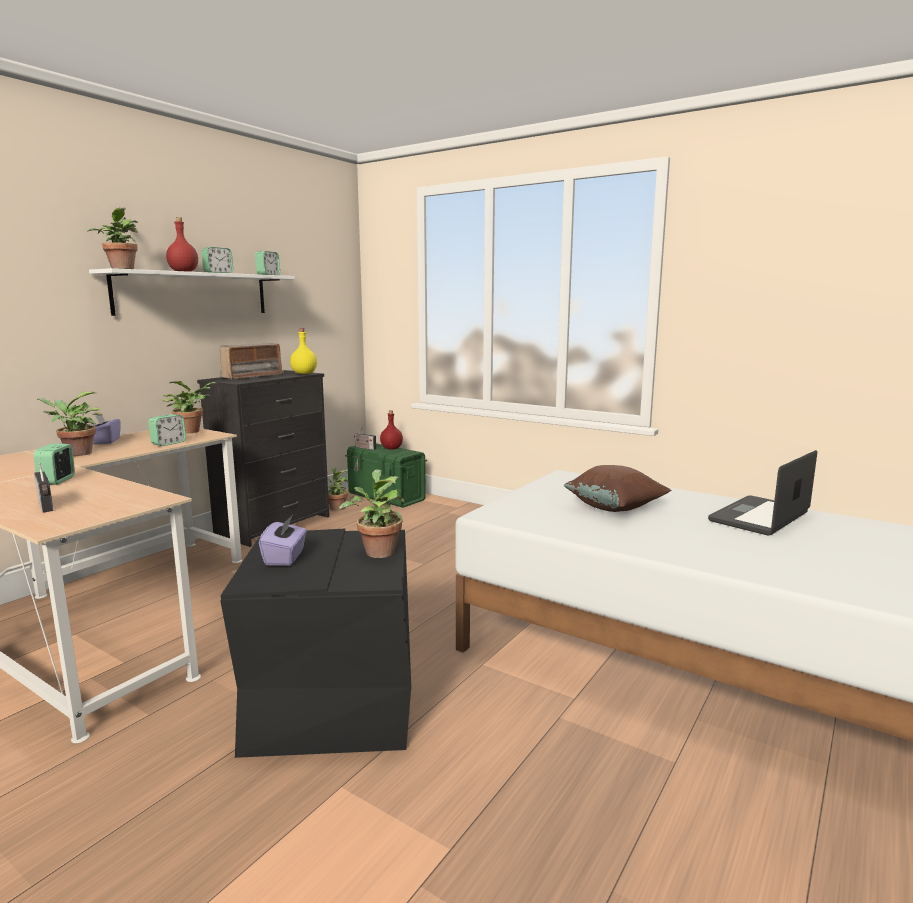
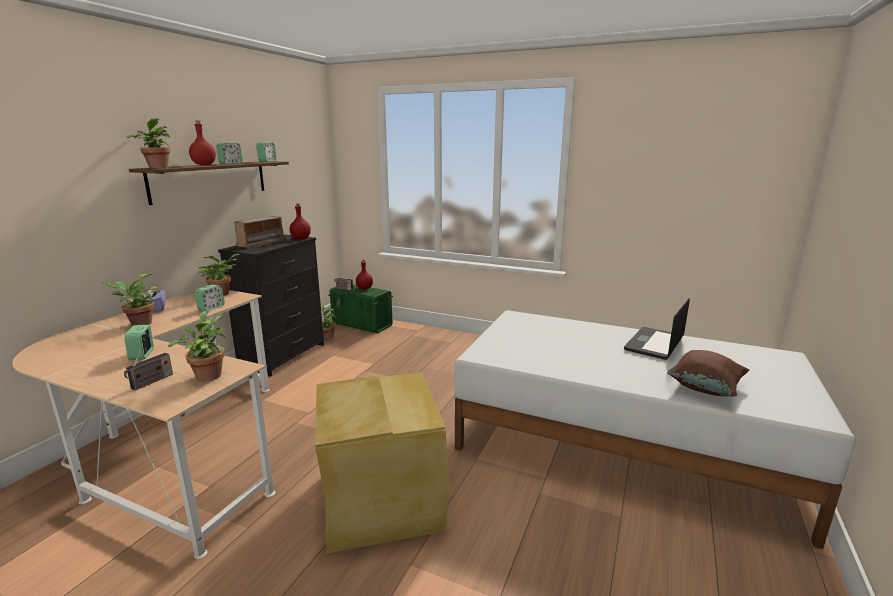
camera: 10 degrees left, 5 degrees up
(46, 506) = (151, 382): radio -> radio turned 75 degrees clockwise
(193, 294) = (210, 180): white shelf -> brown shelf
(285, 557) = (347, 406): purple tissue box -> none
(304, 374) = (300, 238): yellow bottle -> red bottle
(334, 700) = (382, 499): black storage box -> beige storage box
(378, 551) = (412, 394): potted plant -> potted plant (208, 375)
(615, 509) = (560, 343): brown pillow -> brown pillow (705, 388)

